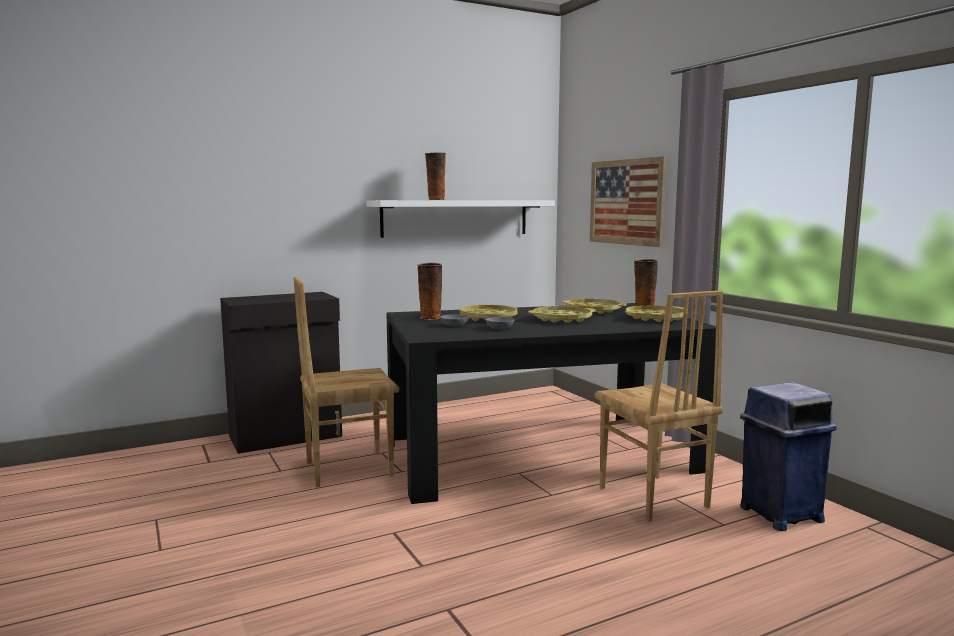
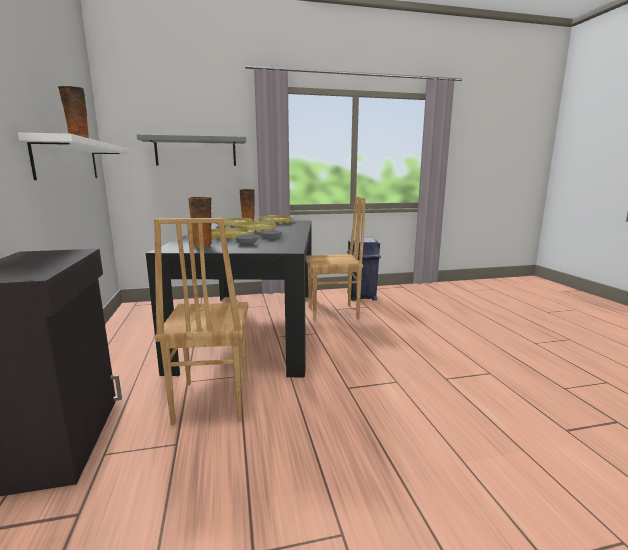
camera: 75 degrees left, 5 degrees up
(626, 202) = (196, 152): picture -> grey shelf

